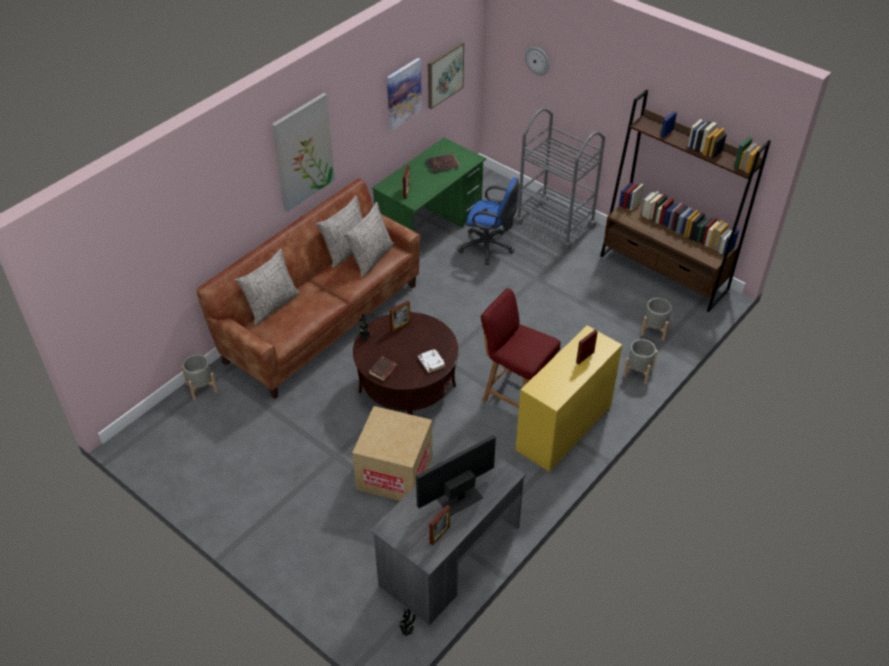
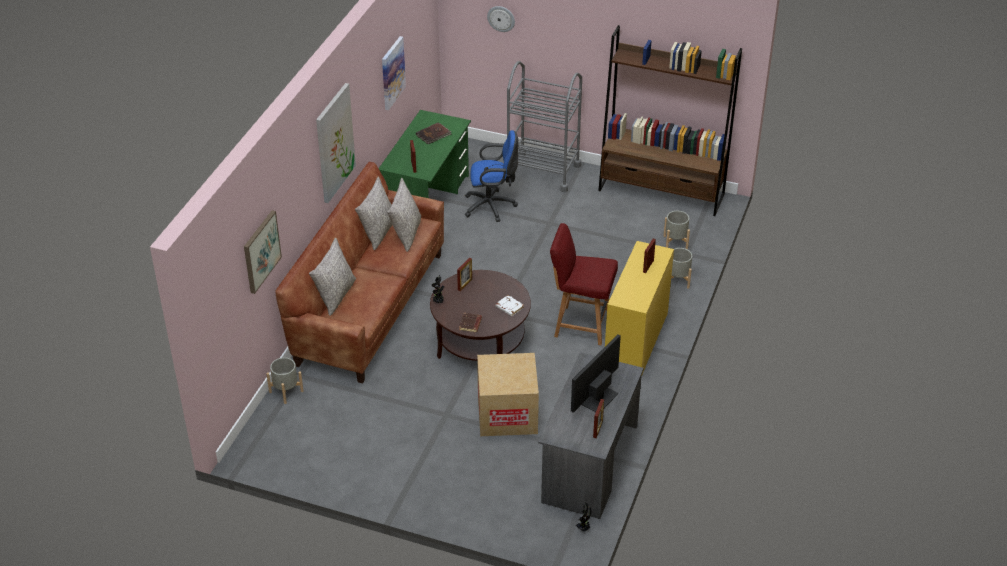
camera: 20 degrees left, 5 degrees down
(444, 75) = (416, 48): picture -> picture (261, 251)

